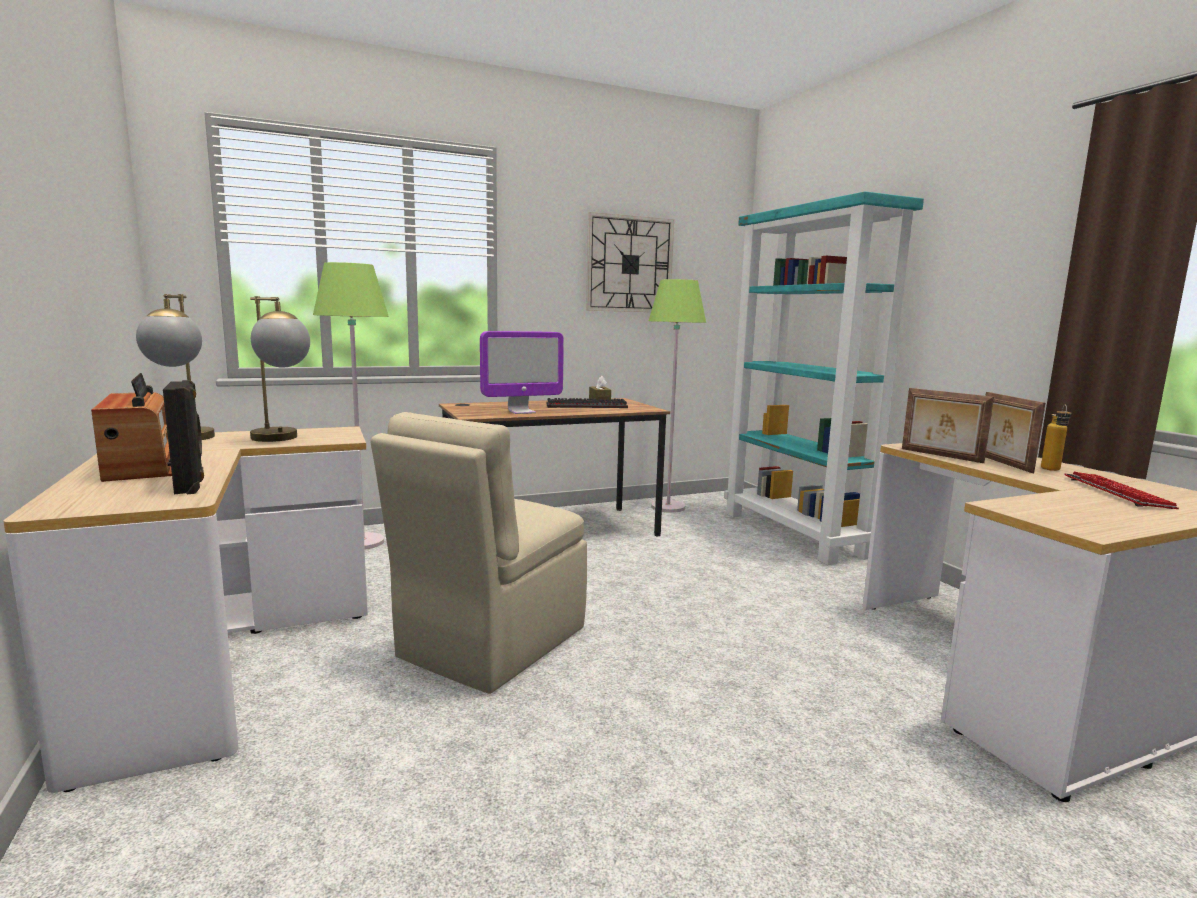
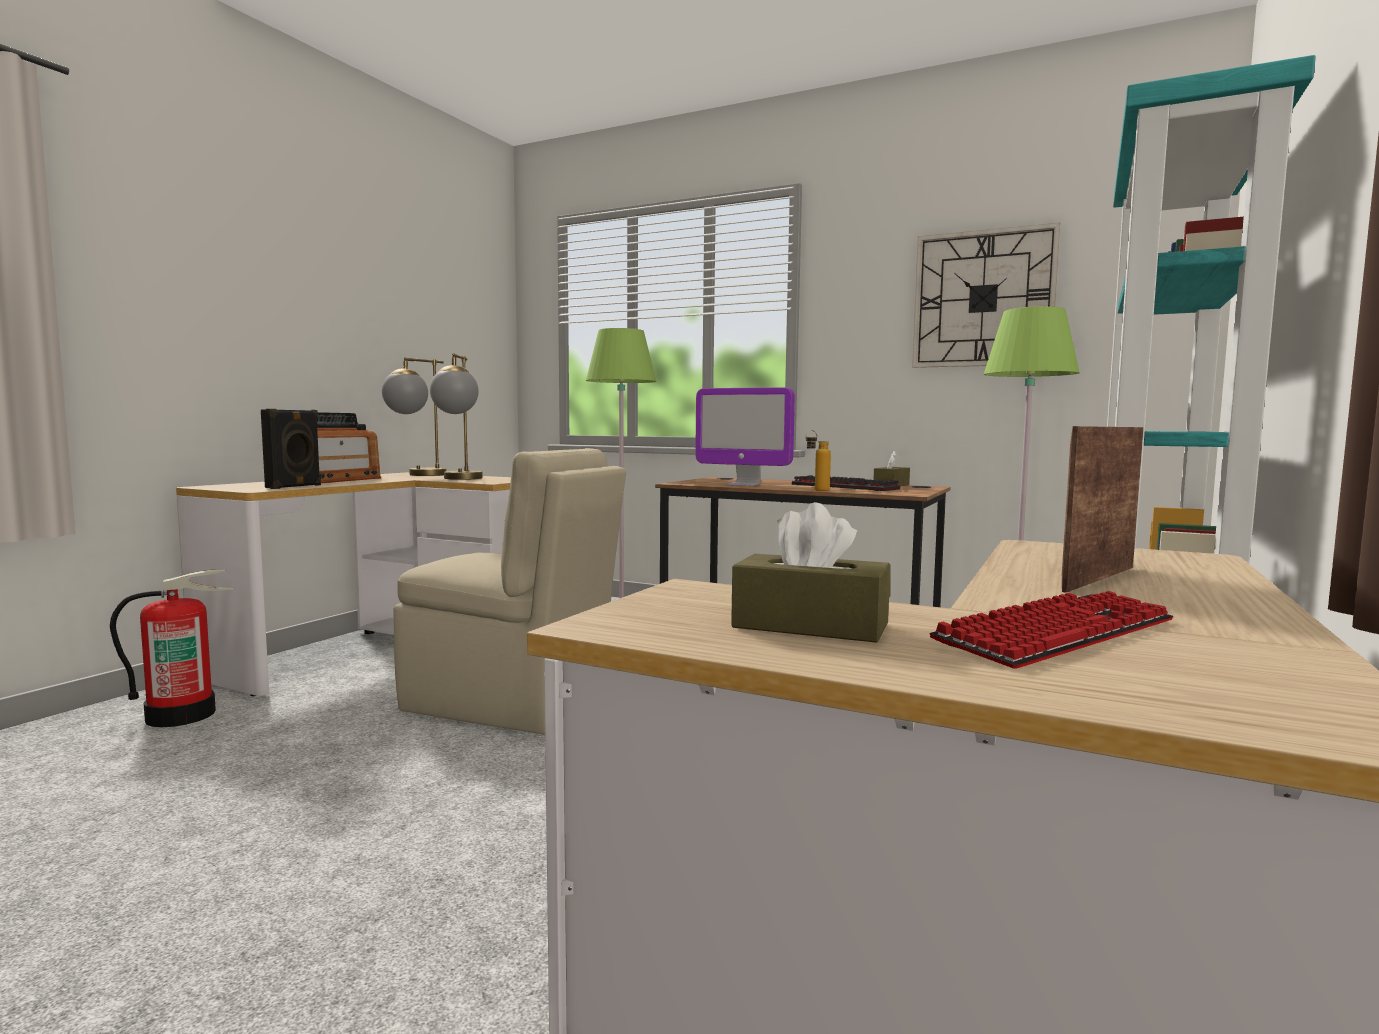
camera: 50 degrees right, 5 degrees down
(192, 820) = (181, 715): none -> fire extinguisher
(489, 644) = (512, 703): beige chair -> beige chair turned 150 degrees counterclockwise
(940, 456) = (1024, 557): picture frame -> none
(1051, 470) = (1149, 599): bottle -> bottle (816, 490)
(1098, 510) = (810, 625): none -> brown tissue box

